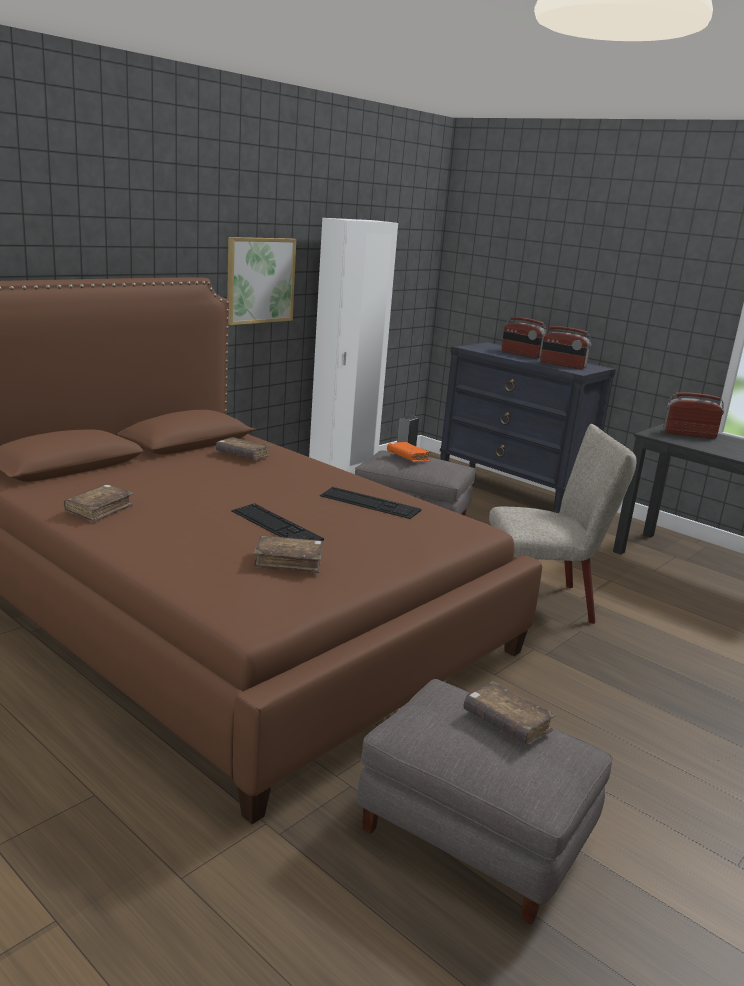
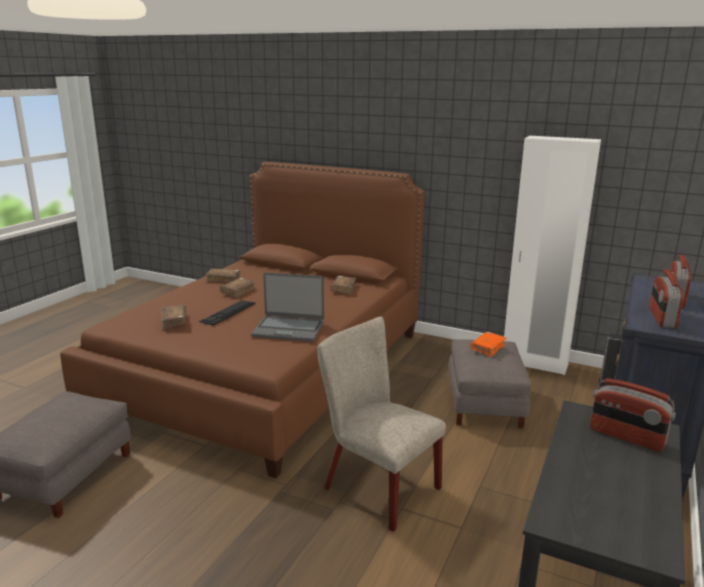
camera: 75 degrees right, 0 degrees up
(260, 280) = (467, 181): picture -> none
(369, 503) = (288, 329): keyboard -> laptop
(506, 723) = (61, 419): brown book -> brown book (238, 291)
(544, 602) = (375, 486): beige chair -> beige chair turned 150 degrees clockwise
(689, 434) = (626, 437): radio -> radio turned 135 degrees clockwise

